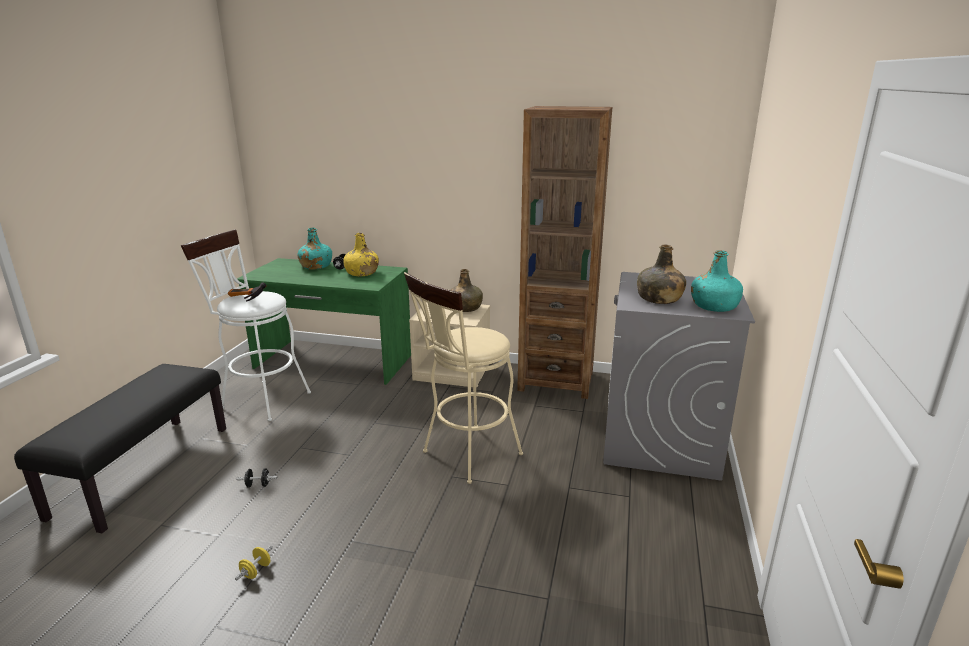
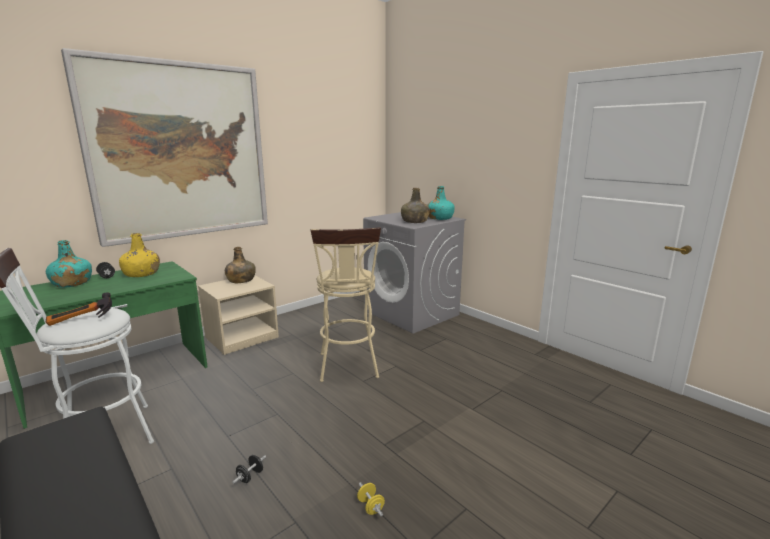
camera: 55 degrees left, 5 degrees down
(427, 153) = (180, 151): none -> picture
(556, 381) = (315, 313): brown bookcase -> none

